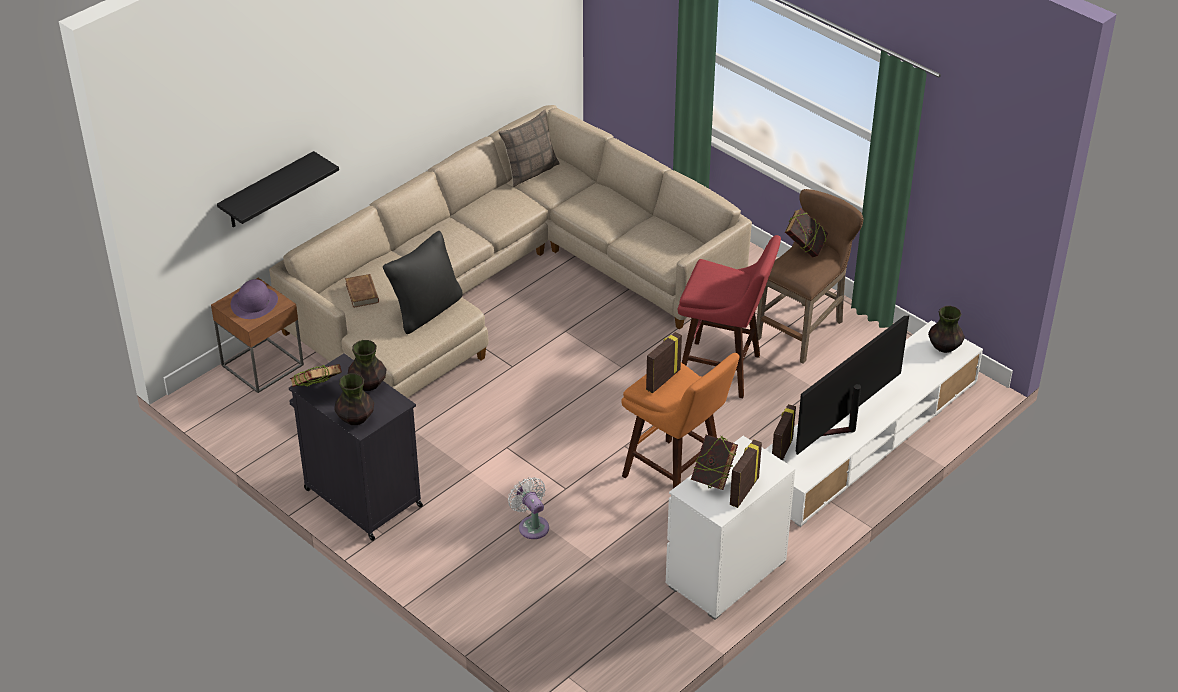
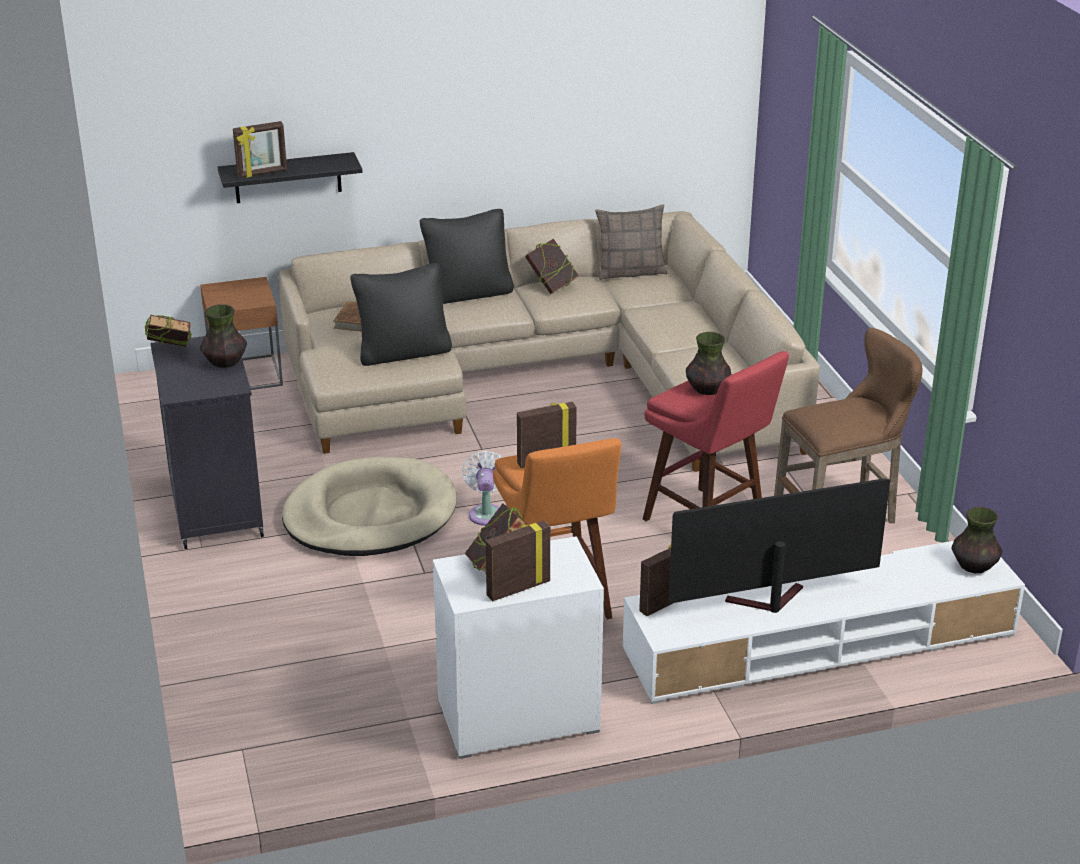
camera: 30 degrees right, 10 degrees down
(254, 302) = (239, 294): purple hat -> none
(264, 199) = (262, 173): none -> picture frame
(355, 418) = (180, 385): vase -> vase (707, 390)
(424, 235) = (468, 293): none -> black pillow
(482, 456) = (370, 515): none -> beige dog bed
(532, 525) = (354, 593): white fan -> white fan (486, 513)
(805, 248) = (852, 402): book -> book (551, 286)

